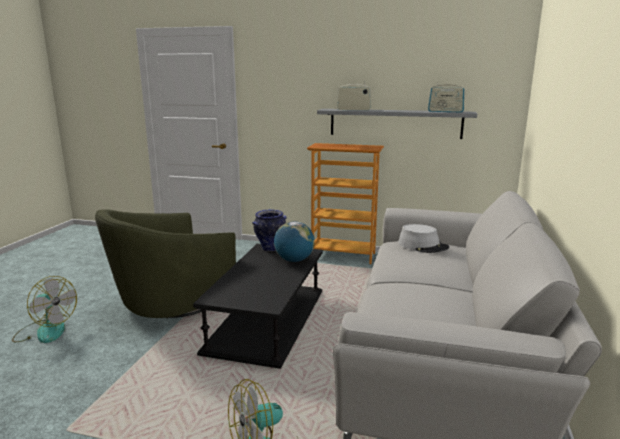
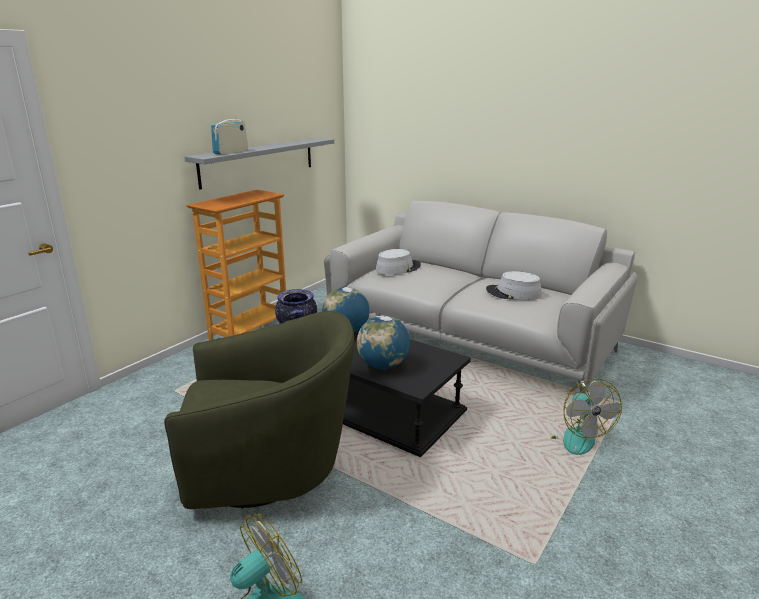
camera: 70 degrees left, 5 degrees up
(172, 303) = (269, 469): green armchair -> green armchair turned 75 degrees counterclockwise
(242, 281) = (383, 365): none -> globe
(418, 305) = (513, 293): none -> grey hat
(445, 111) = (306, 141): radio -> none

